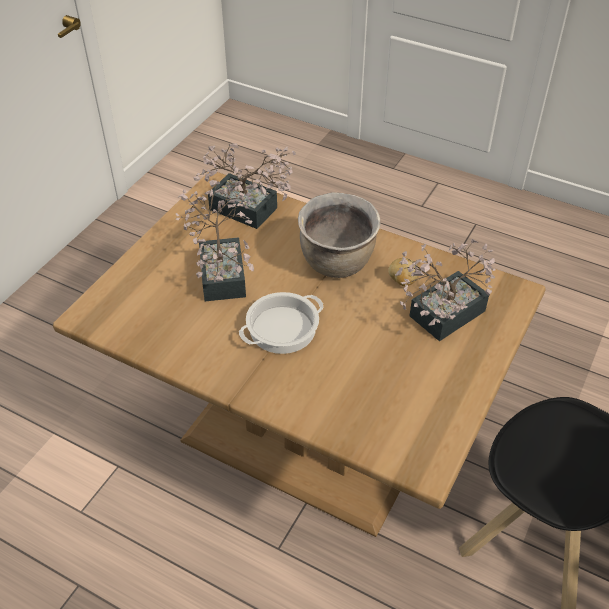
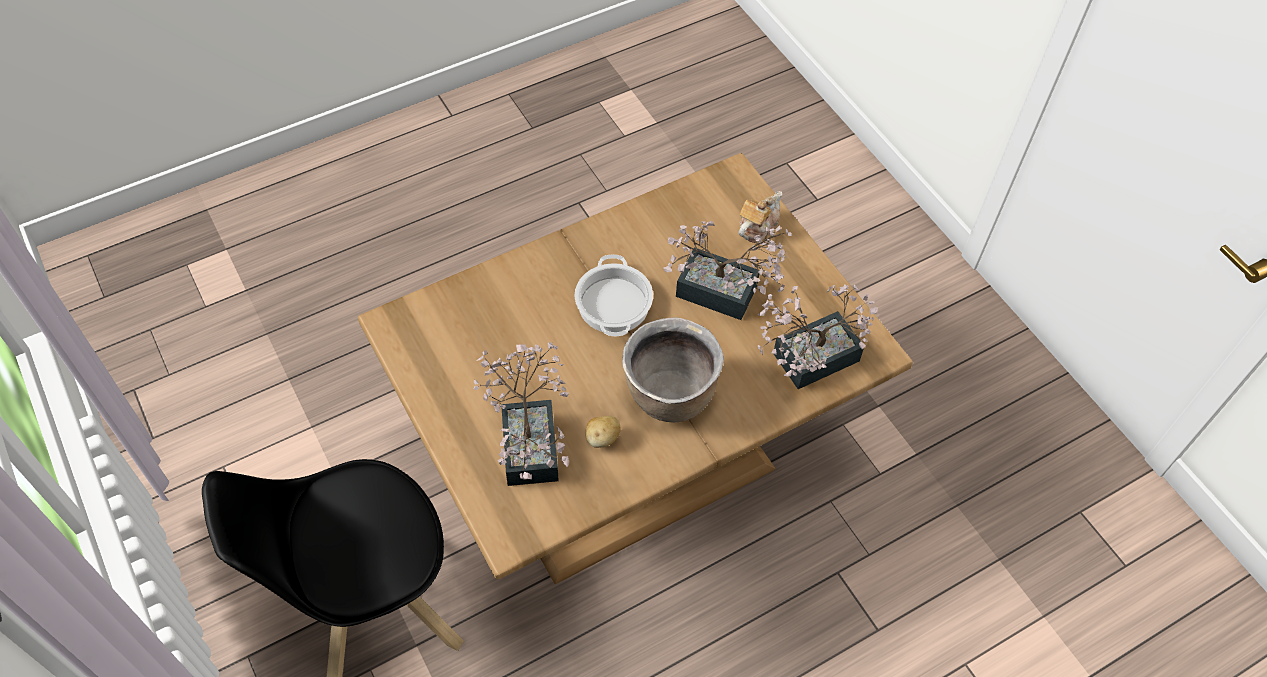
camera: 120 degrees right, 10 degrees up
(138, 280) = (757, 227): none -> teapot

